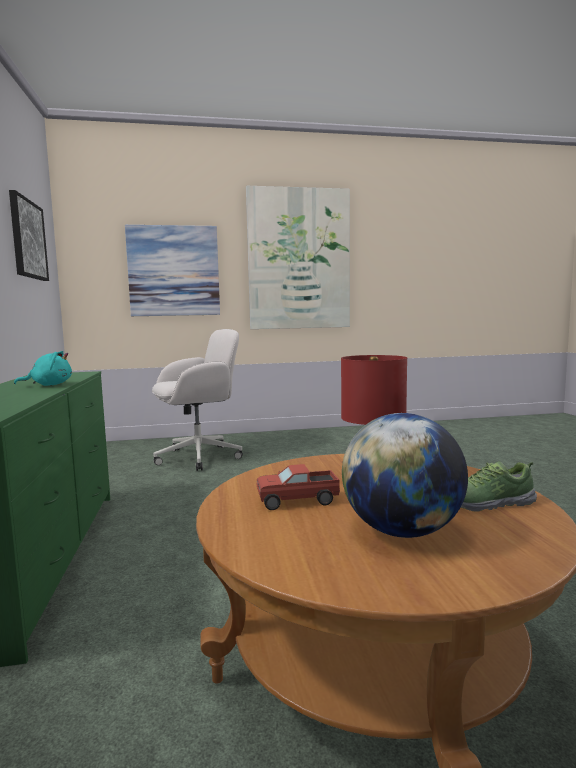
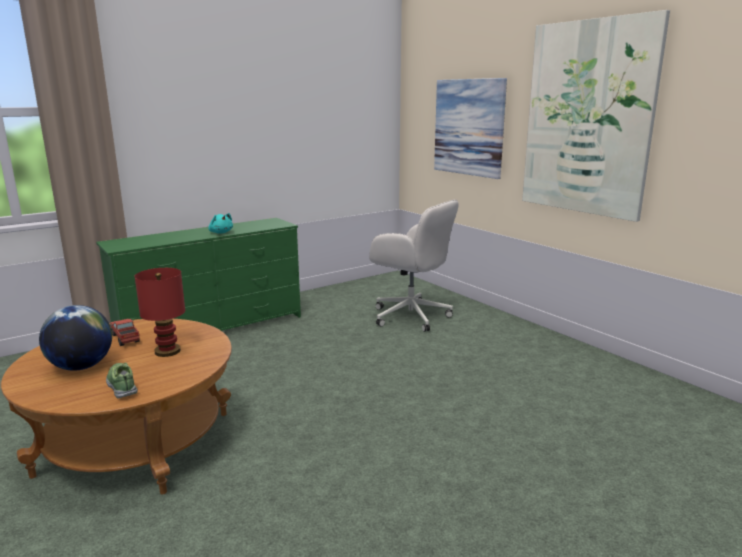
camera: 65 degrees right, 10 degrees up
(27, 239) = (339, 108): picture -> none

